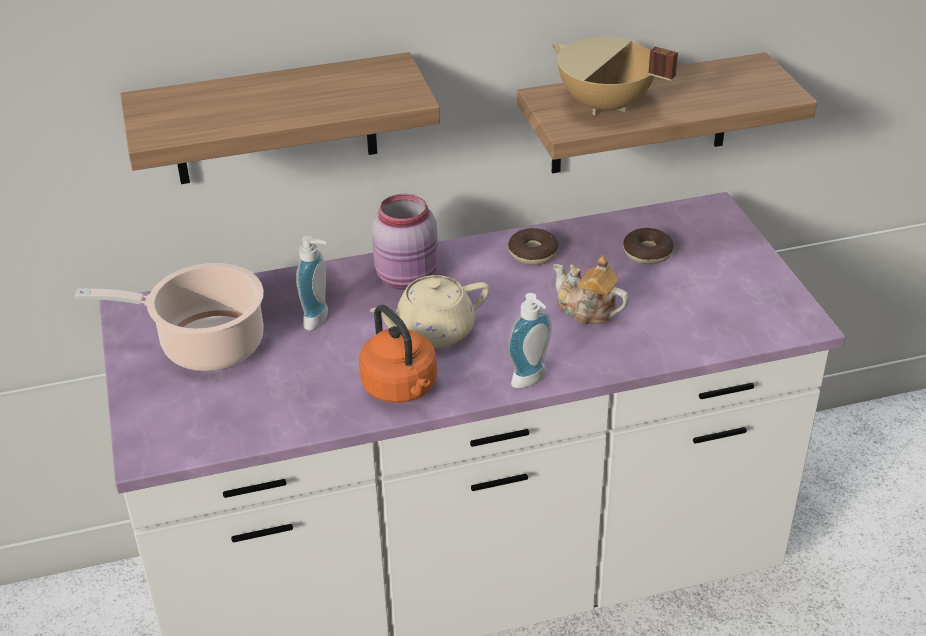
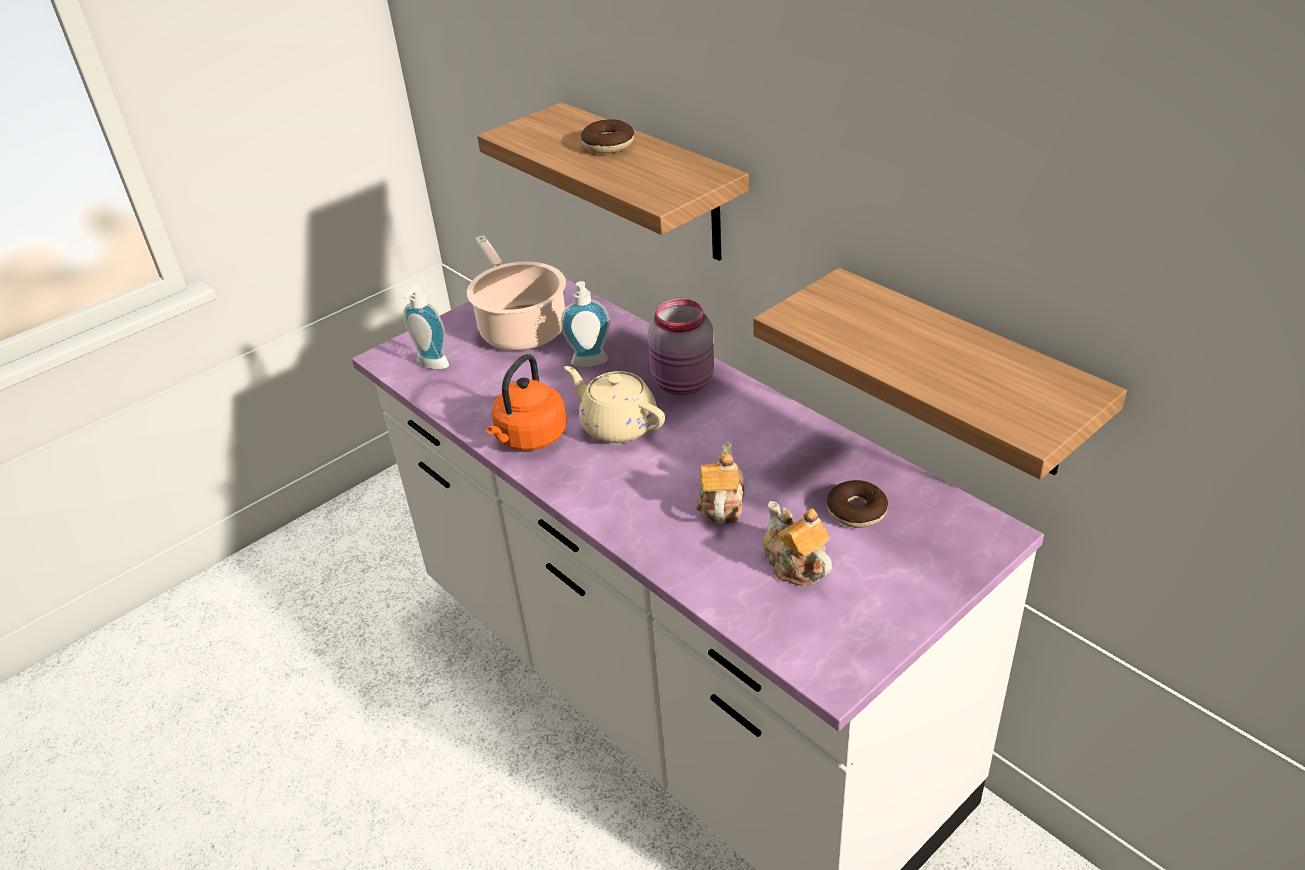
camera: 65 degrees right, 0 degrees up
(532, 253) = (784, 438): donut -> donut (608, 145)
(532, 381) = (588, 506): soap dispenser -> soap dispenser (430, 366)
(604, 106) = (857, 322): beige cooking pot -> none
(683, 300) = (794, 564): none -> teapot

